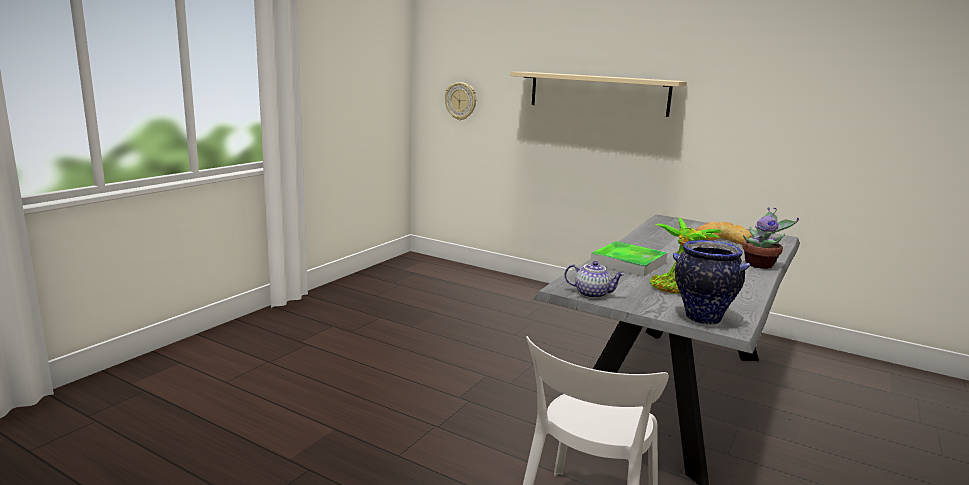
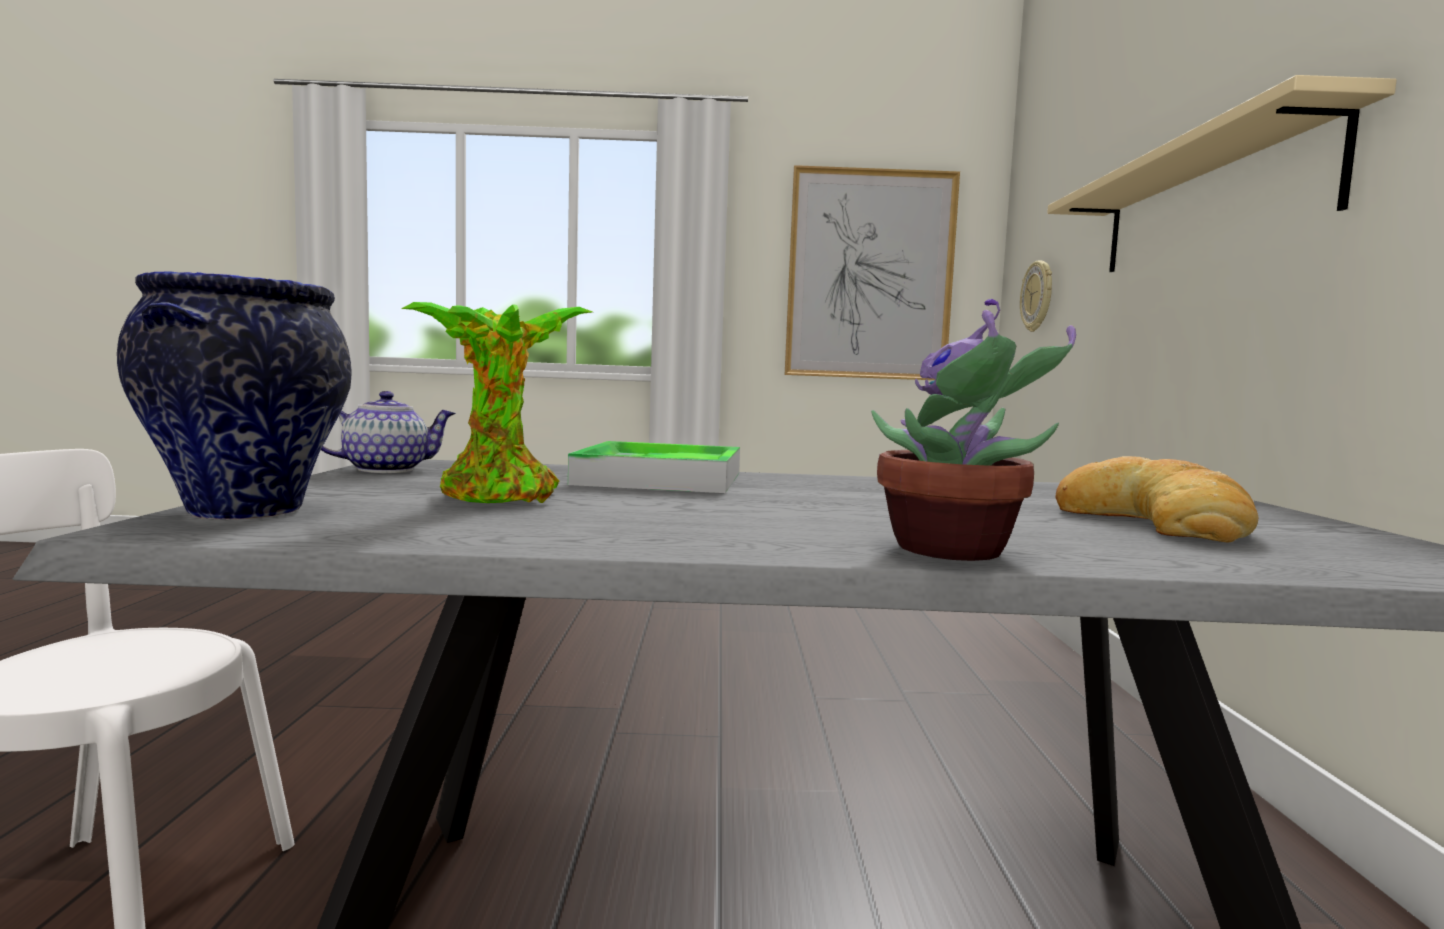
camera: 60 degrees right, 10 degrees down
(361, 82) = (870, 275): none -> picture
(592, 294) = (387, 470): teapot -> teapot turned 105 degrees counterclockwise

